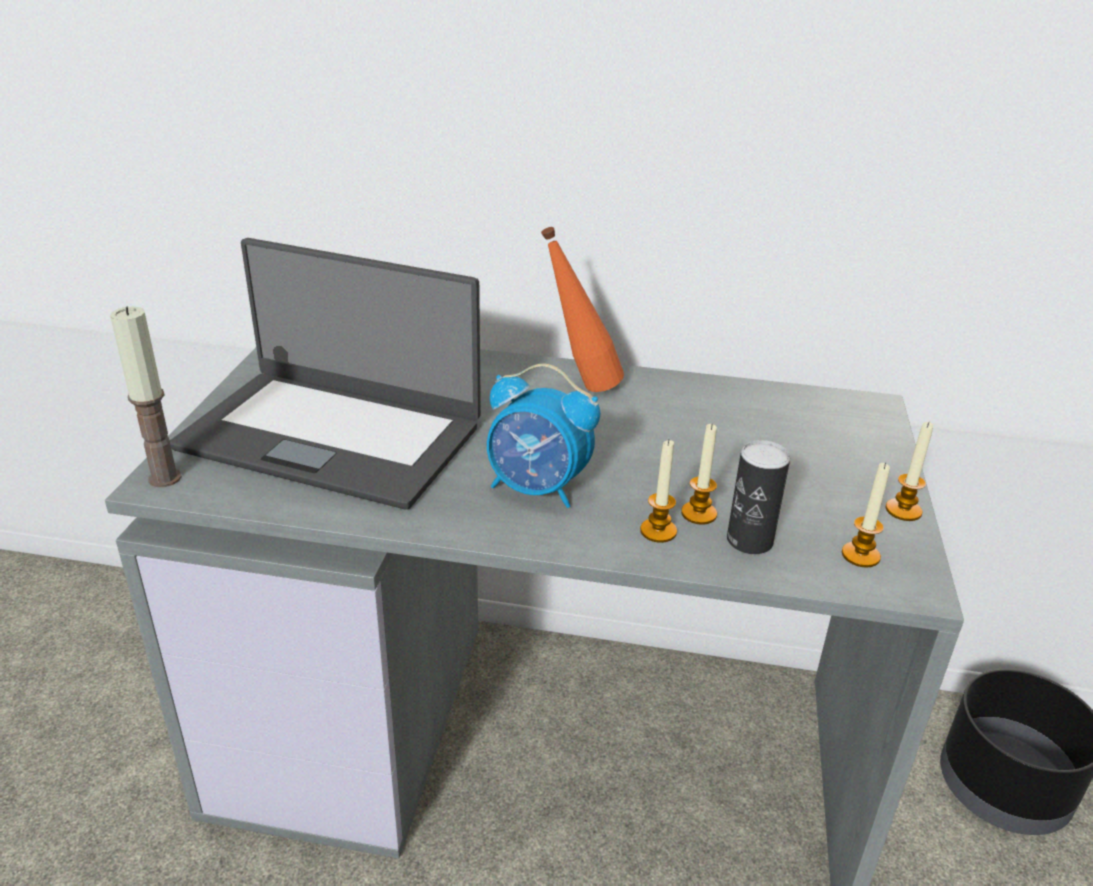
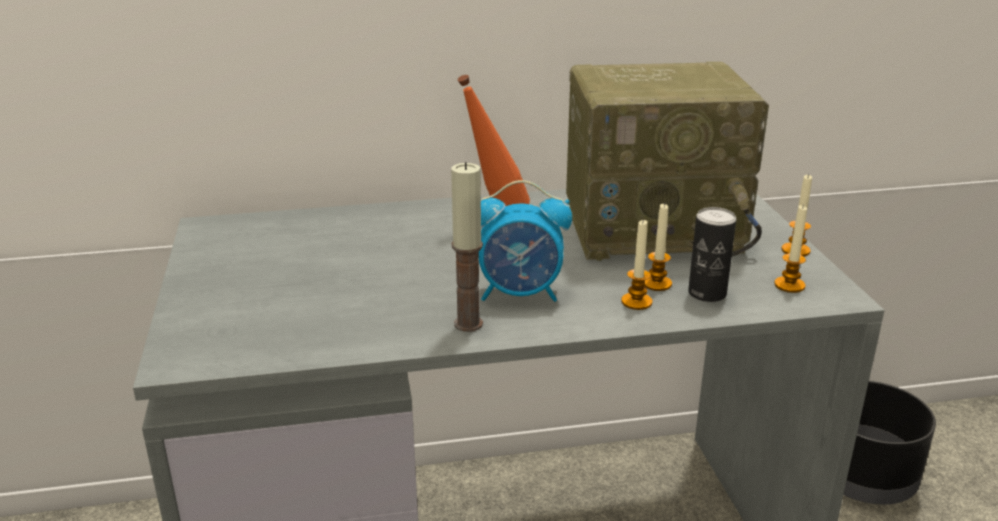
camera: 20 degrees left, 5 degrees down
(164, 478) = (179, 357): candle -> candle (468, 324)
(332, 435) = (311, 291): laptop -> none
(749, 441) = (654, 227): none -> radio

